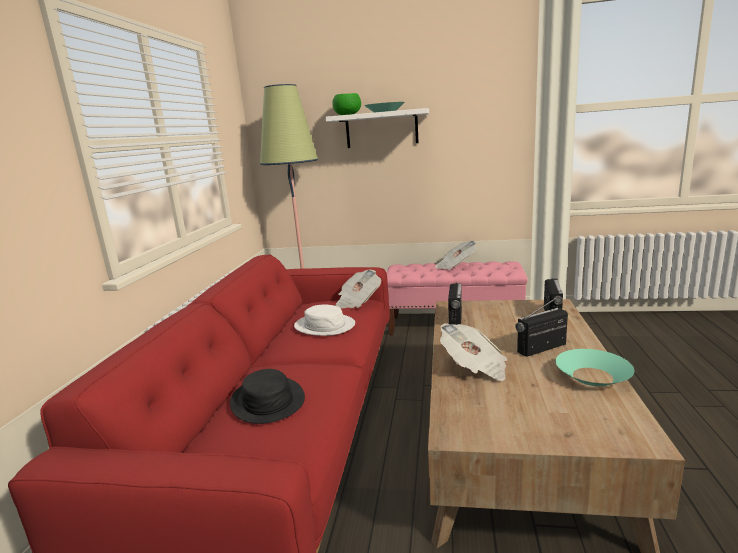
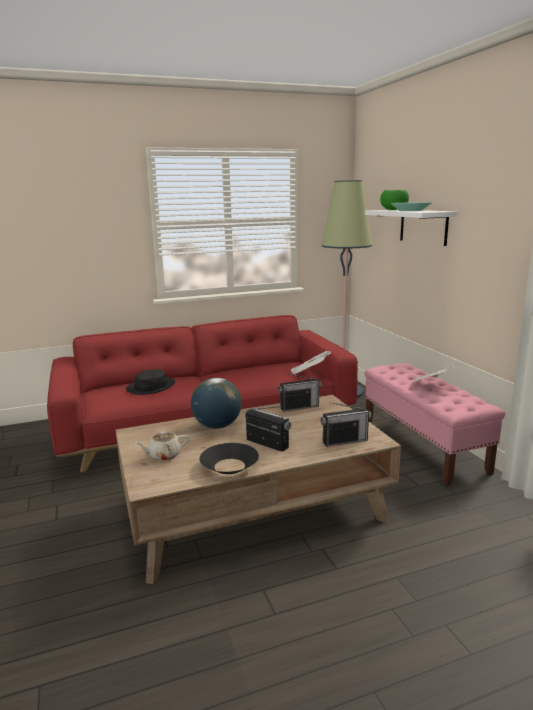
camera: 60 degrees right, 0 degrees up
(324, 325) = (256, 374): white hat -> none
(475, 367) = (217, 426): newspaper -> globe
(547, 415) = (164, 455): none -> beige teapot
(593, 376) = (229, 466): turquoise bowl -> black bowl

